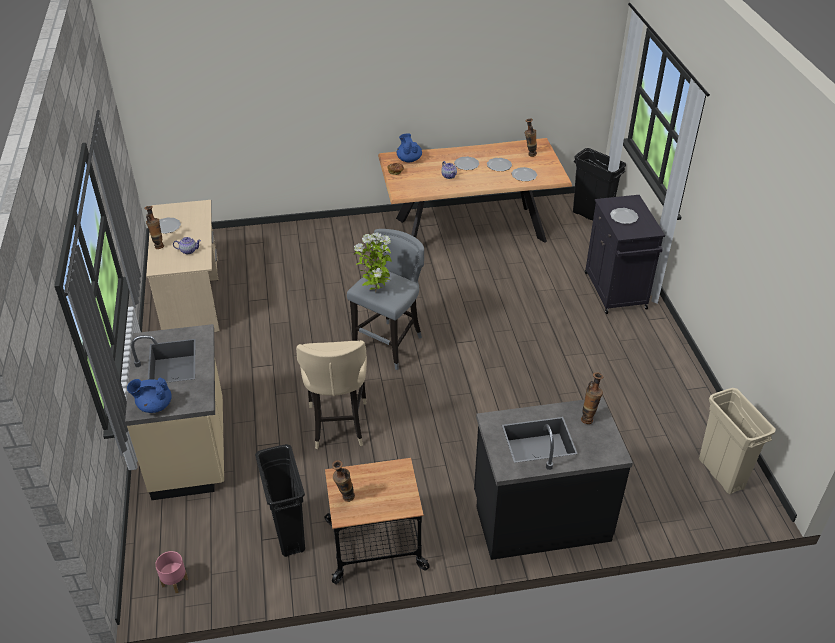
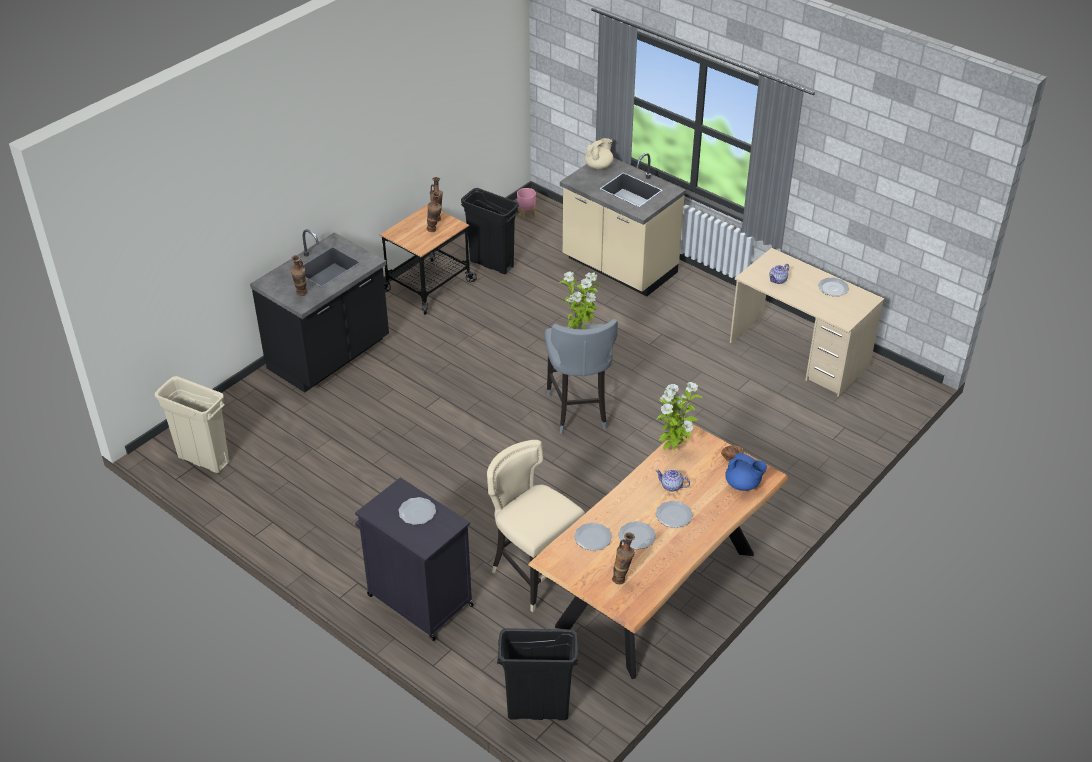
camera: 140 degrees right, 0 degrees up
(154, 405) = (599, 166): blue teapot -> beige teapot
(158, 245) = (808, 271): vase -> vase (434, 230)
(338, 425) = (540, 333): beige stool -> beige stool (533, 575)
(422, 190) = (673, 449): none -> potted plant

